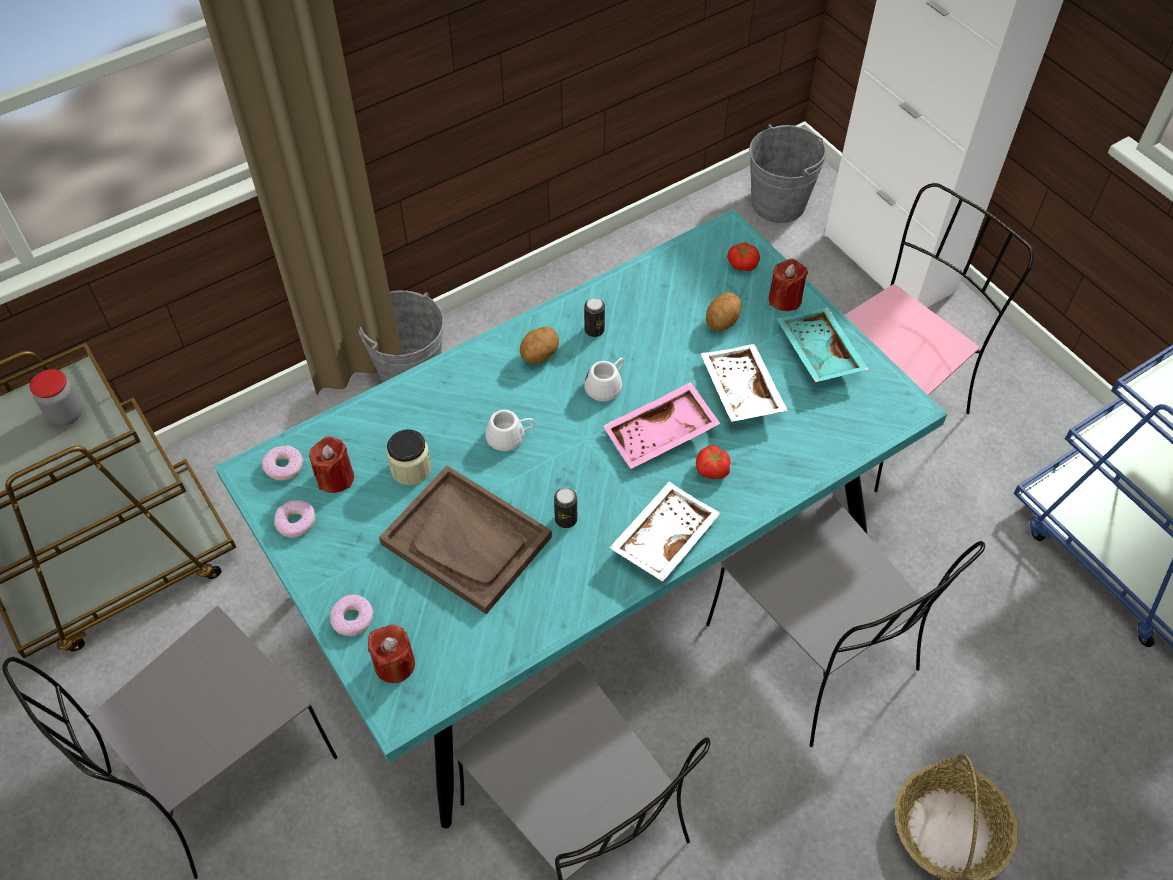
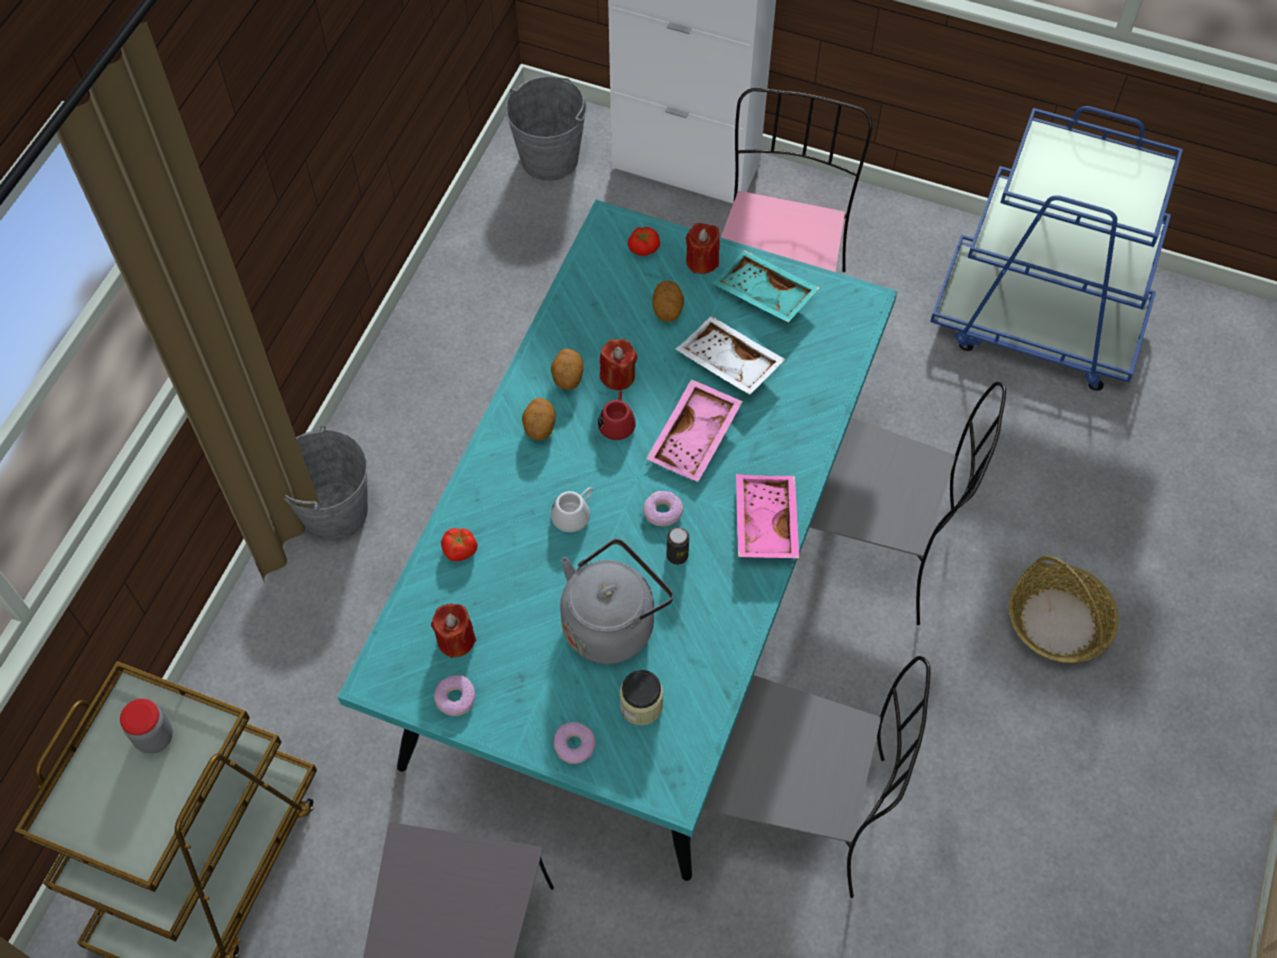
camera: 35 degrees left, 5 degrees up
(284, 466) = (401, 658): donut -> donut (662, 512)
(394, 664) = (639, 758): red candle -> red candle (617, 376)
(411, 468) = (514, 592): jar -> jar (641, 705)
(467, 540) = (612, 623): brown tray -> grey kettle
(594, 330) = (567, 378): can -> potato
(606, 385) = (617, 421): white mug -> red mug
(663, 537) = (763, 523): white tray -> pink tray
(712, 470) = (758, 444): tomato -> tomato (460, 550)

